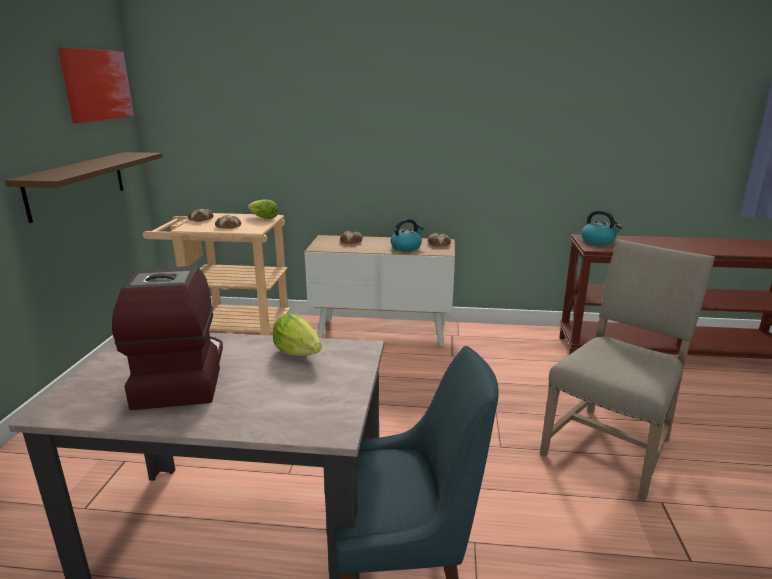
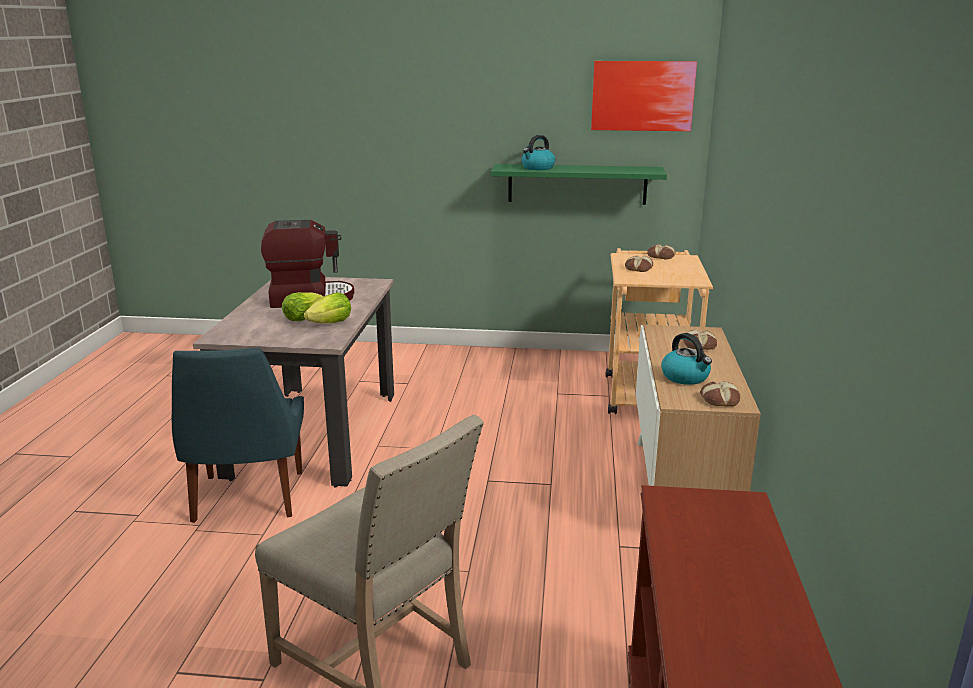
camera: 90 degrees right, 0 degrees up
(77, 184) = (577, 184): brown shelf -> green shelf
(263, 218) = (685, 277): lettuce -> lettuce (303, 317)
(598, 241) = (716, 512): kettle -> kettle (537, 168)

